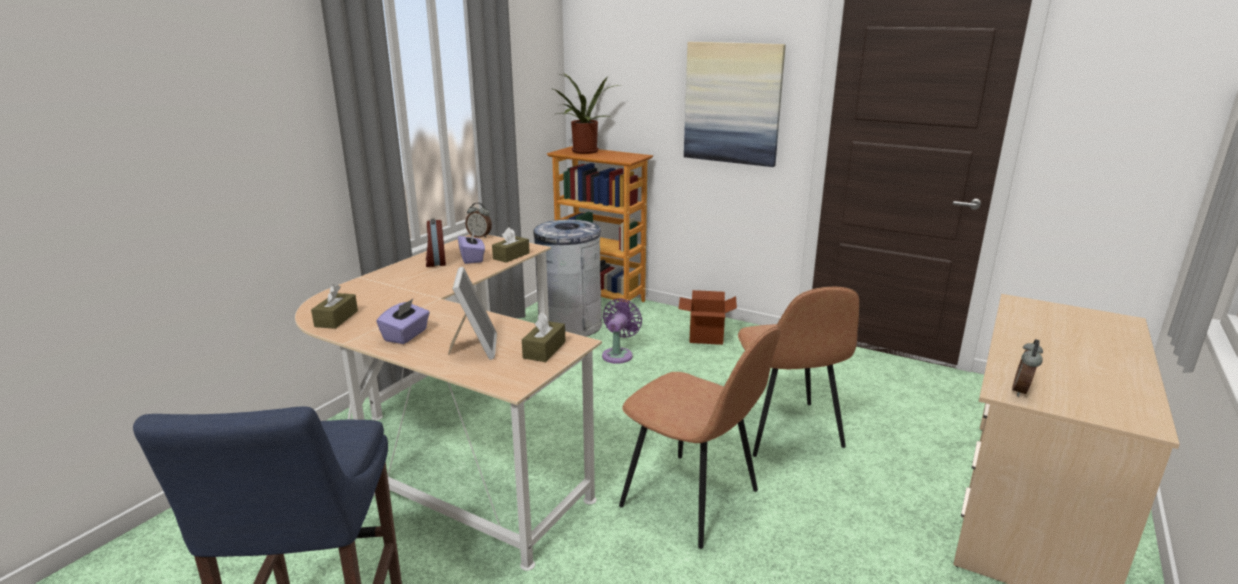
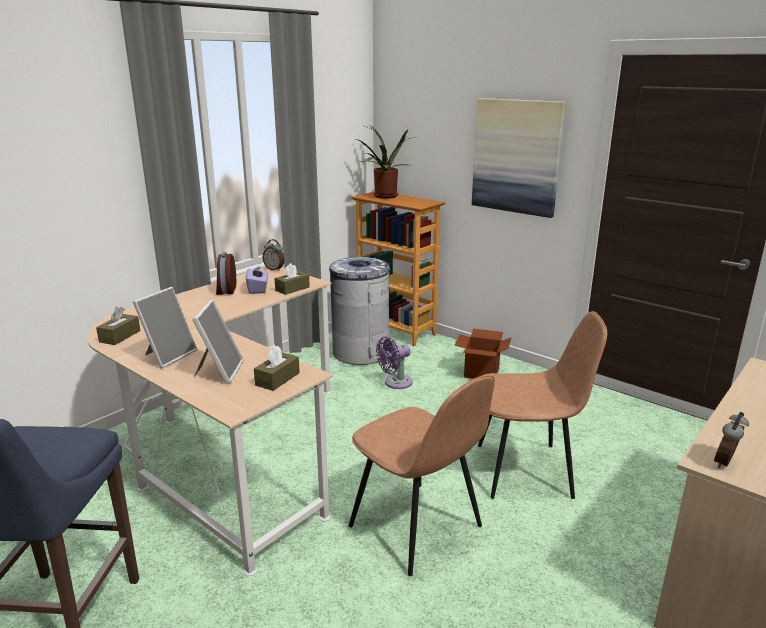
camera: 10 degrees right, 0 degrees up
(406, 335) = (168, 356): purple tissue box -> picture frame
(618, 354) = (395, 383): purple fan -> purple fan turned 150 degrees counterclockwise
(784, 430) = (526, 470): brown chair -> brown chair turned 90 degrees counterclockwise

